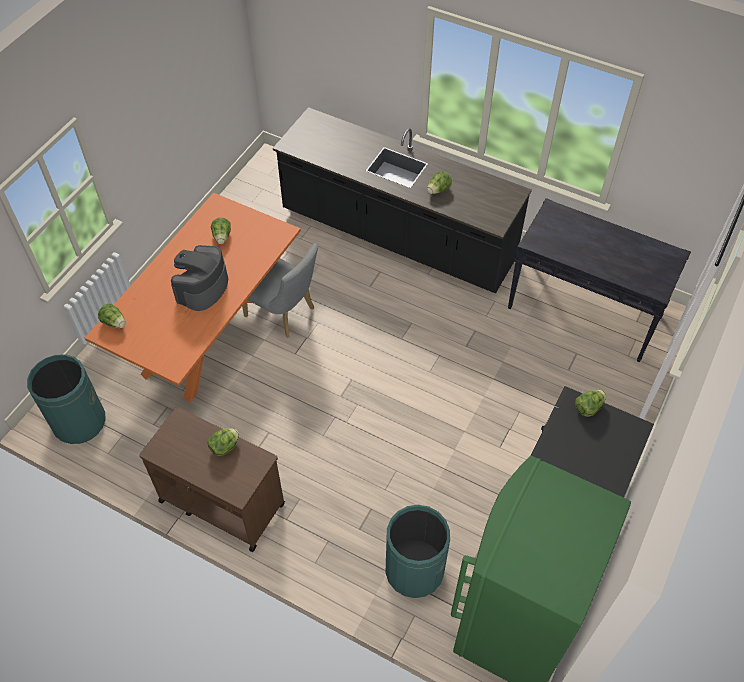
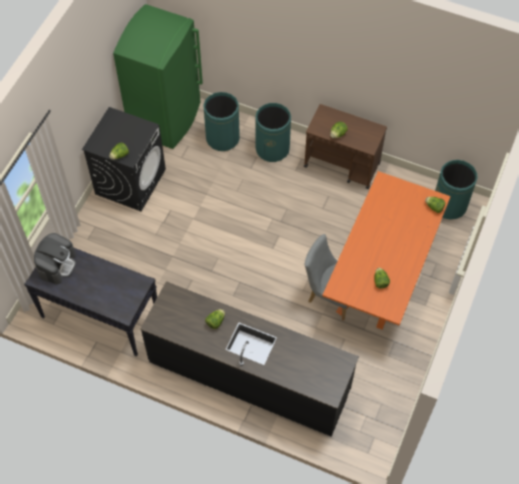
camera: 175 degrees right, 5 degrees up
(202, 288) = (382, 238): coffee machine -> coffee machine (57, 264)
(331, 542) = (272, 149): none -> green trash can

